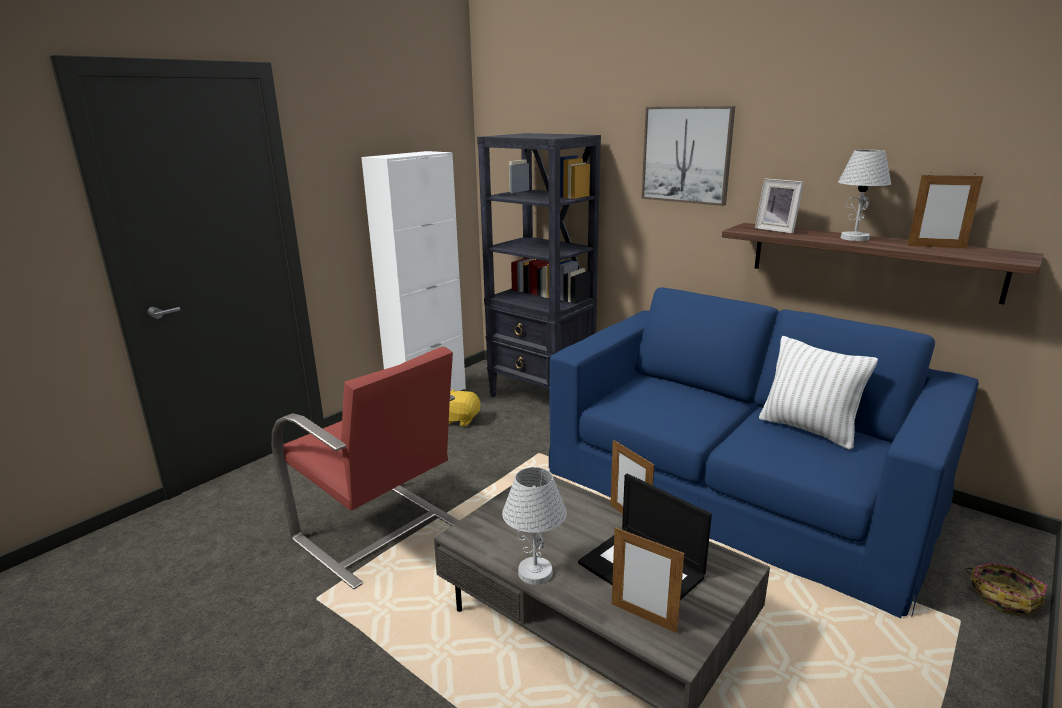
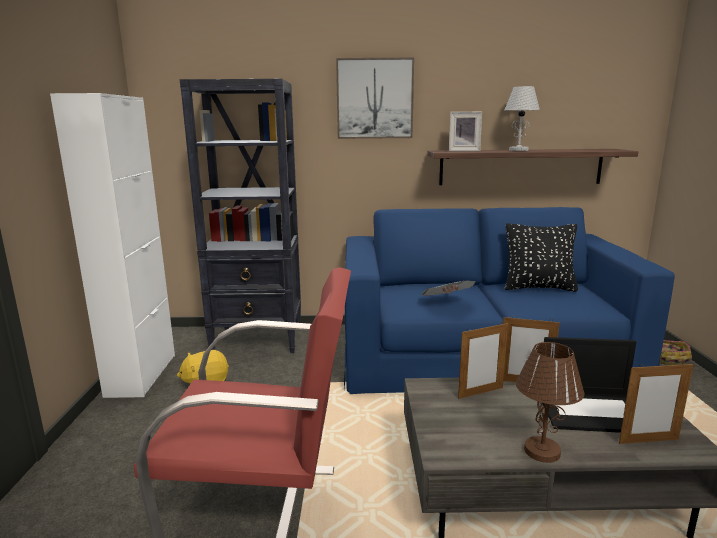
camera: 40 degrees left, 5 degrees down
(536, 572) = (542, 451): white table lamp -> brown table lamp
(663, 412) = (446, 302): none -> newspaper
(808, 429) = (538, 288): white pillow -> black pillow
(936, 247) = (568, 149): picture frame -> picture frame (480, 393)

